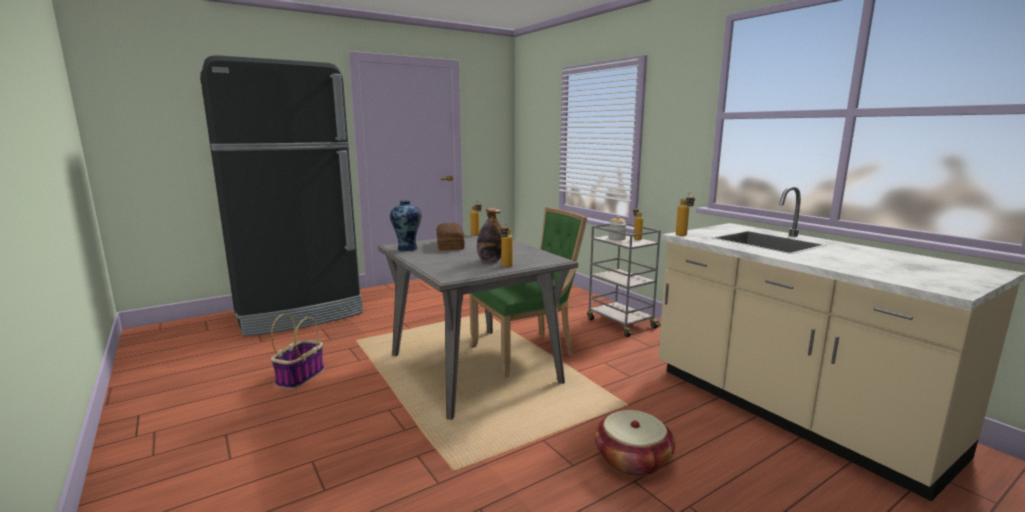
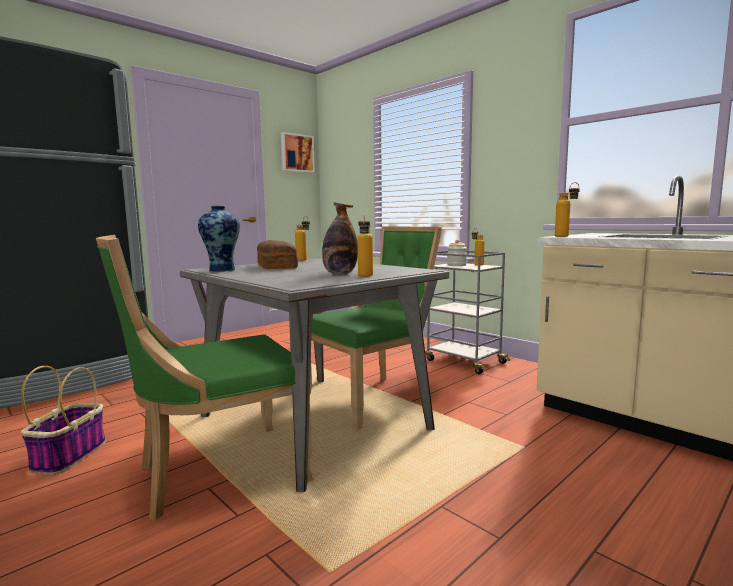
camera: 10 degrees left, 5 degrees down
(396, 399) = (216, 472): none -> green chair
(493, 114) = (296, 153): none -> picture
(632, 459) = (572, 519): basket -> none

